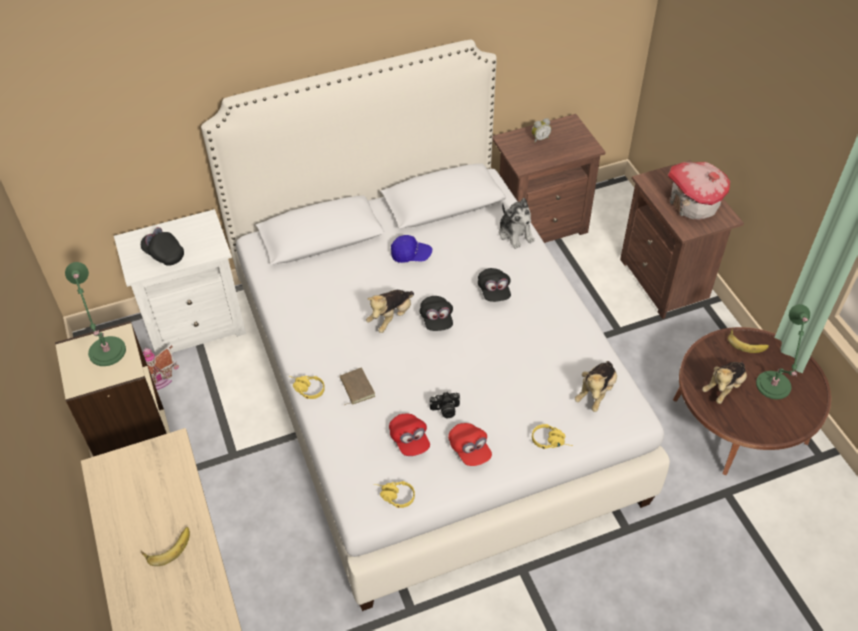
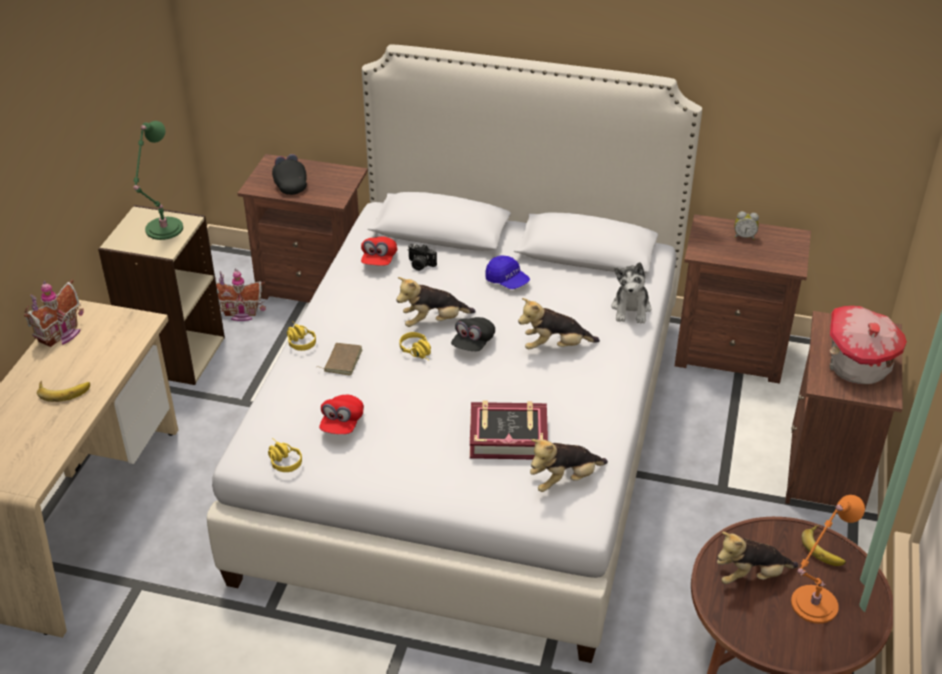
camera: 35 degrees right, 10 degrees down
(111, 498) = (61, 334): none -> toy house
(196, 324) = (315, 285): white nightstand -> brown nightstand
(445, 410) = (400, 417): camera -> camera (420, 265)
(469, 450) = (388, 461): red cap -> red cap (379, 260)
(494, 291) = (555, 346): black cap -> plush toy
(530, 381) = (508, 437): none -> book
(552, 441) = (473, 496): yellow headphones -> yellow headphones (419, 352)
(773, 388) = (811, 606): green table lamp -> orange table lamp

